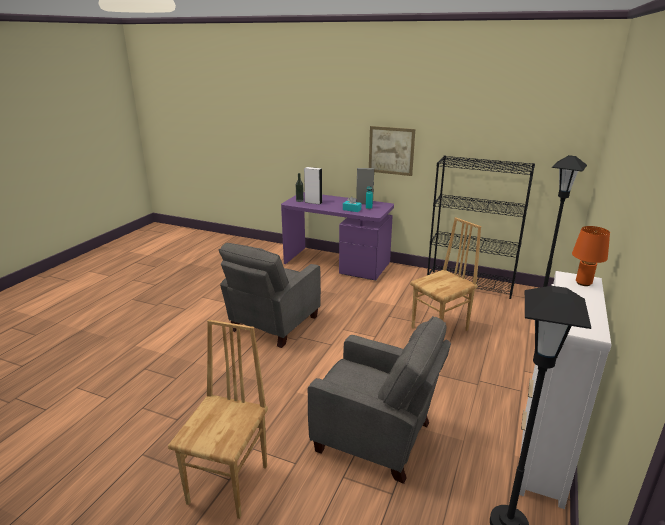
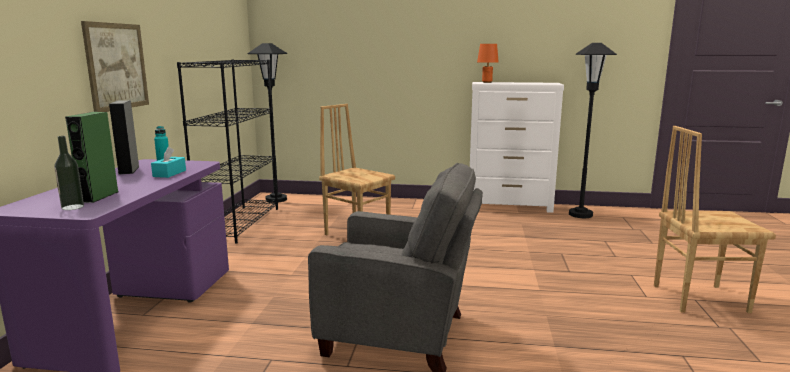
camera: 105 degrees left, 10 degrees down
(313, 202) = (99, 196): white speaker -> green speaker
(376, 438) = (557, 249): grey armchair -> none

